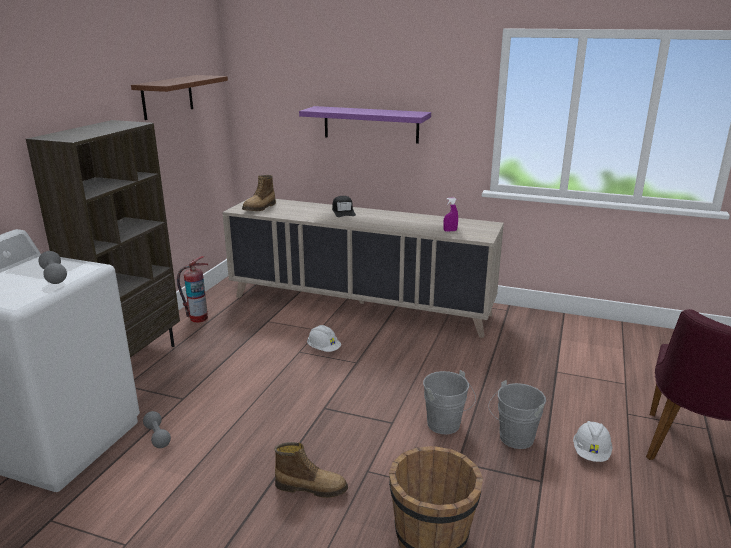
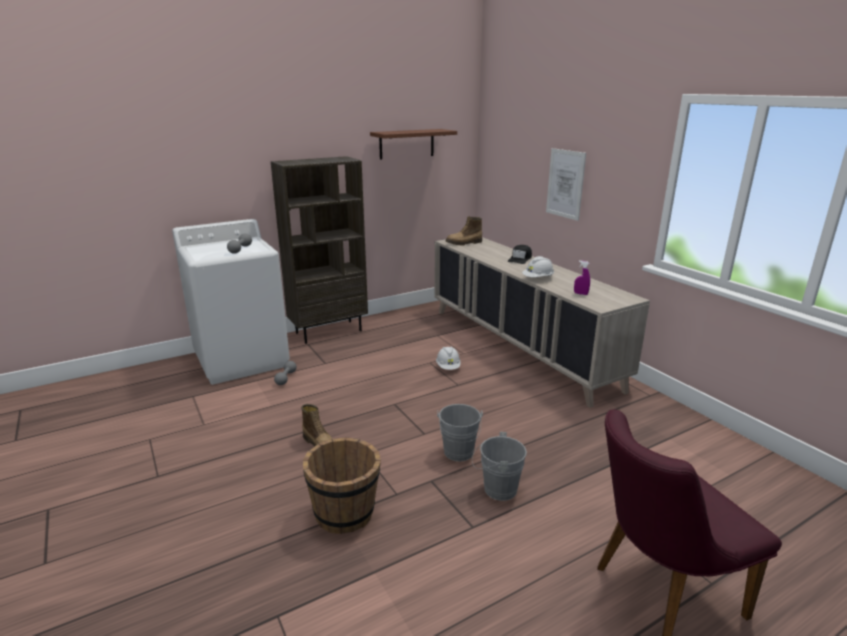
camera: 40 degrees right, 0 degrees up
(198, 318) = (397, 319): fire extinguisher -> none
(371, 124) = (565, 184): purple shelf -> picture
(591, 453) = (548, 533): white hard hat -> white hard hat (538, 279)

